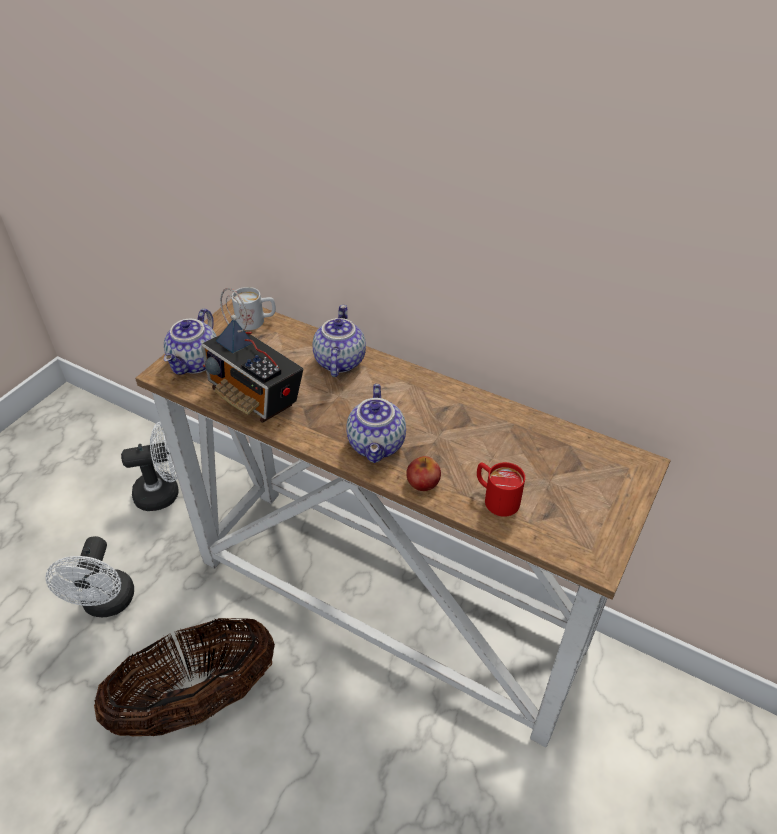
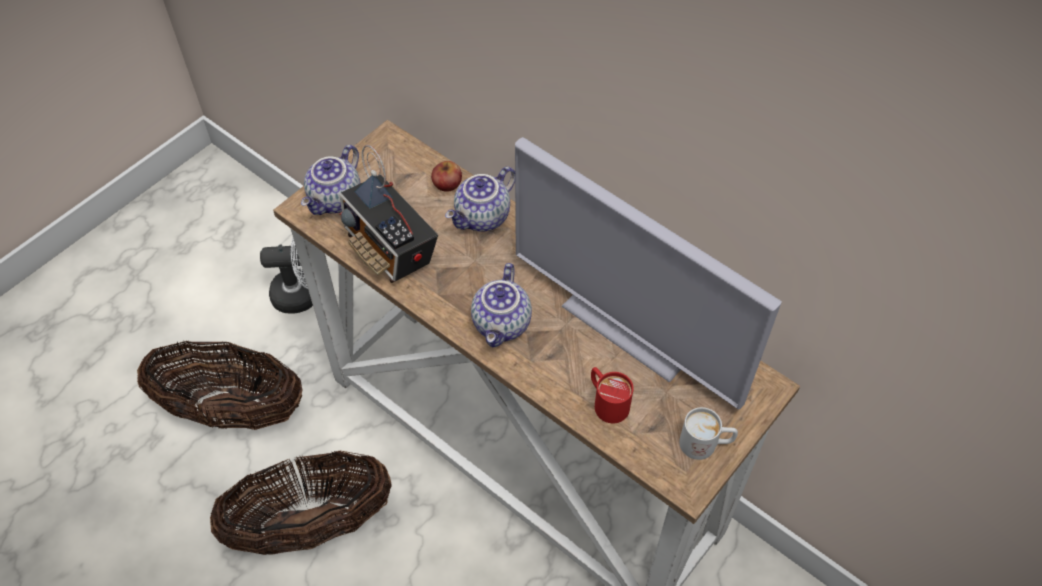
camera: 10 degrees right, 10 degrees up
(107, 604) = (232, 410): white fan -> basket
(256, 321) = (406, 156): white mug -> white mug (706, 444)
(338, 361) = (483, 218): teapot -> teapot turned 150 degrees counterclockwise
(423, 481) = (539, 373): apple -> apple (447, 183)
(498, 432) = (629, 328): none -> television

